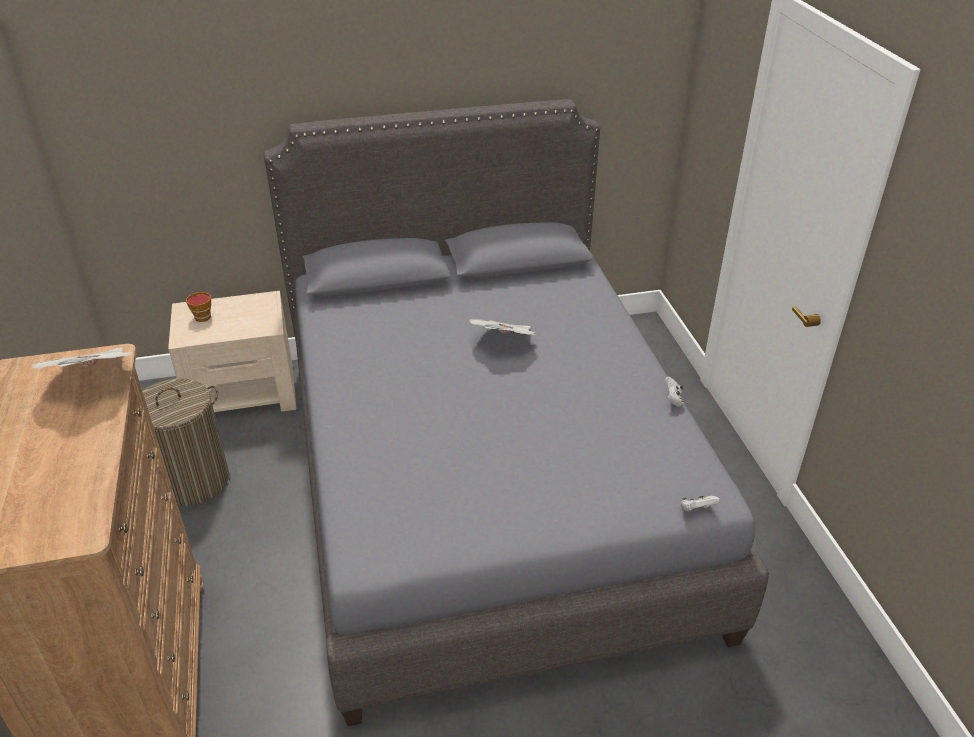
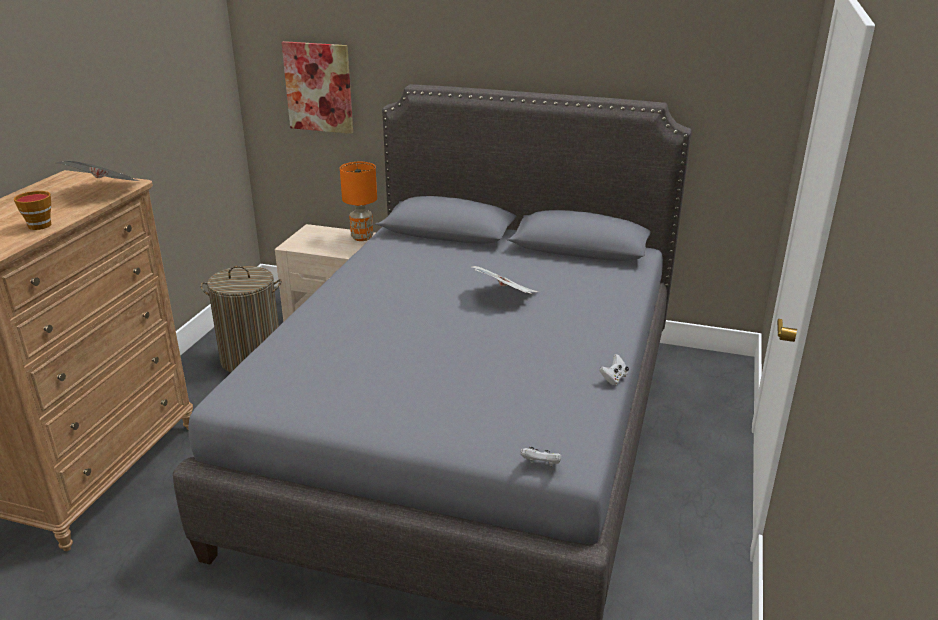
camera: 30 degrees right, 10 degrees down
(166, 145) = (319, 87): none -> picture
(202, 316) = (317, 236): cup -> cup (41, 224)
(256, 303) = (362, 238): none -> orange table lamp

